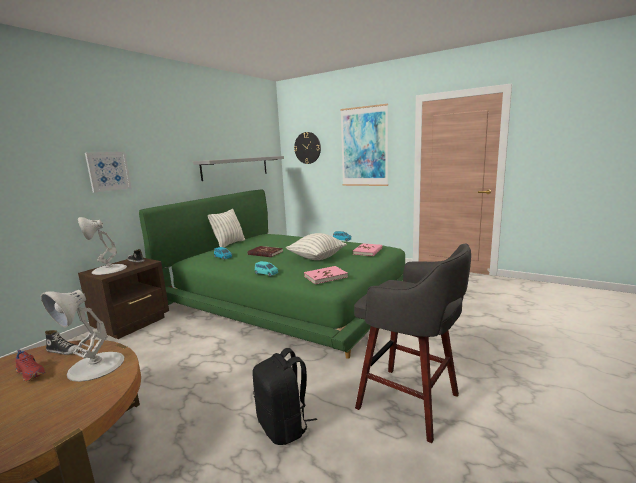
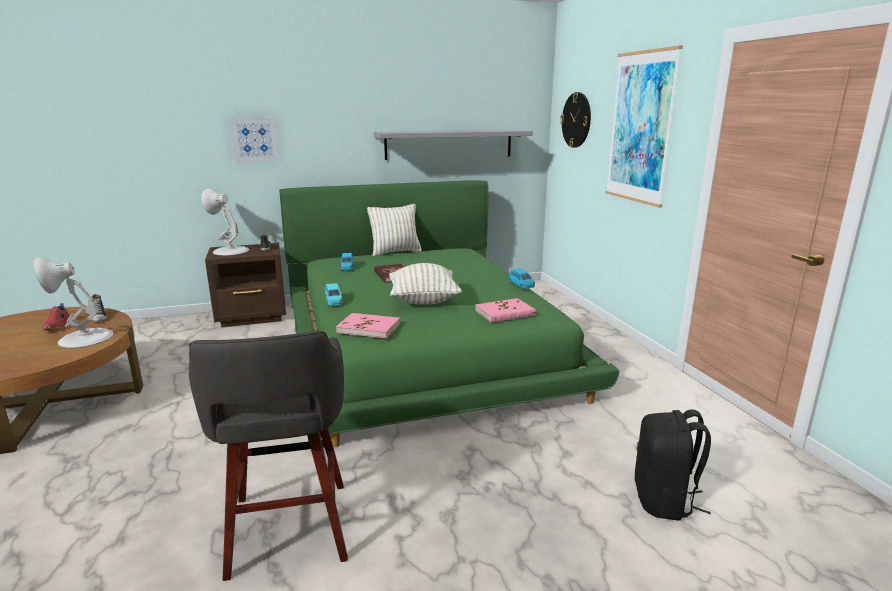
camera: 40 degrees right, 5 degrees up
(284, 426) = (170, 474): black backpack -> black backpack (664, 500)

